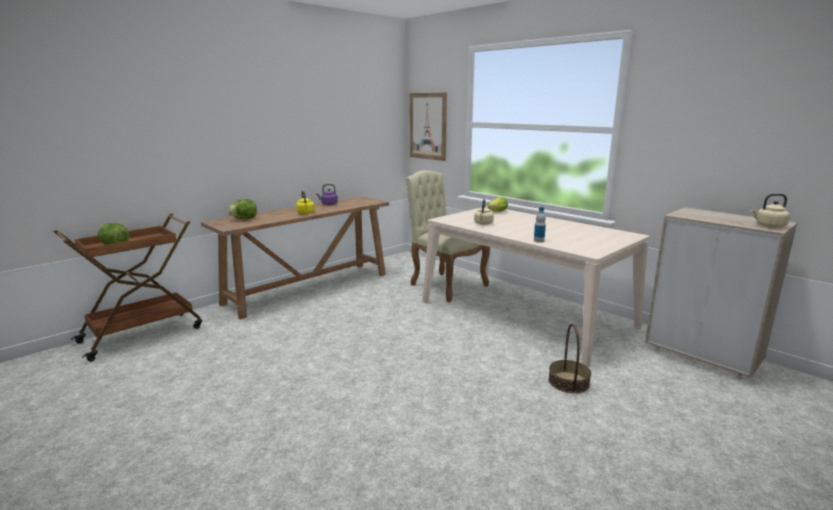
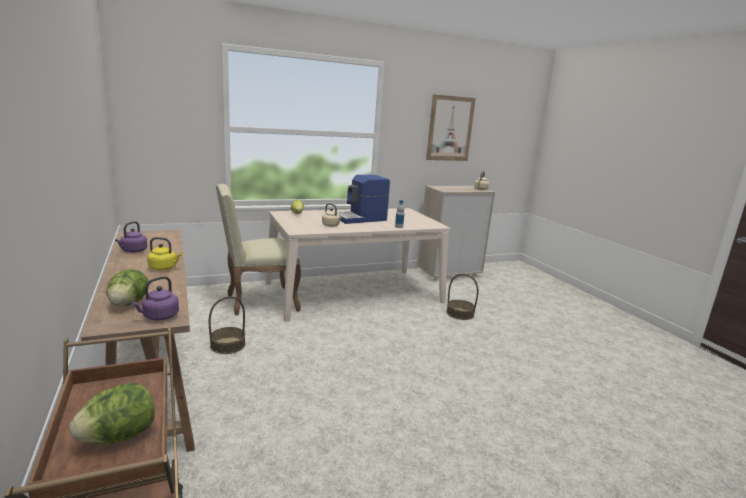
camera: 70 degrees left, 0 degrees up
(230, 225) = (159, 317): none -> purple kettle
(363, 295) = (228, 345): none -> basket
(428, 126) = (157, 130): picture -> picture (450, 128)
(534, 227) = (361, 219): none -> coffee machine

